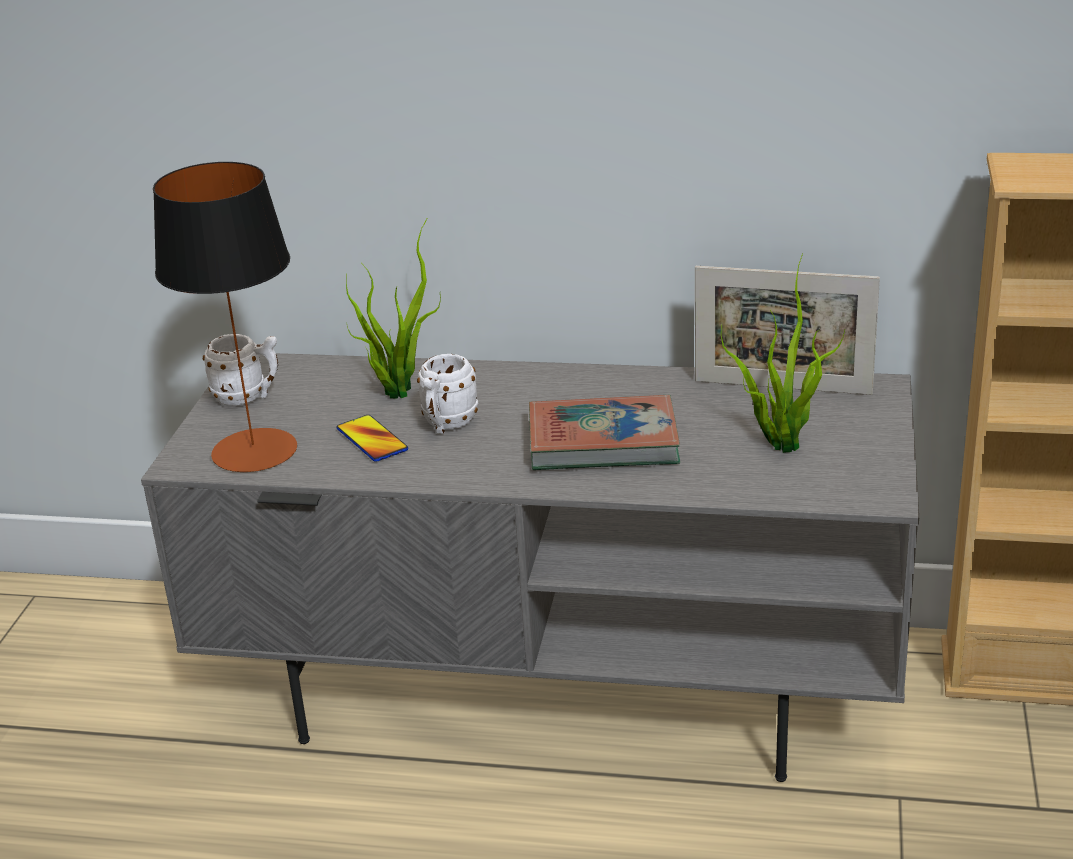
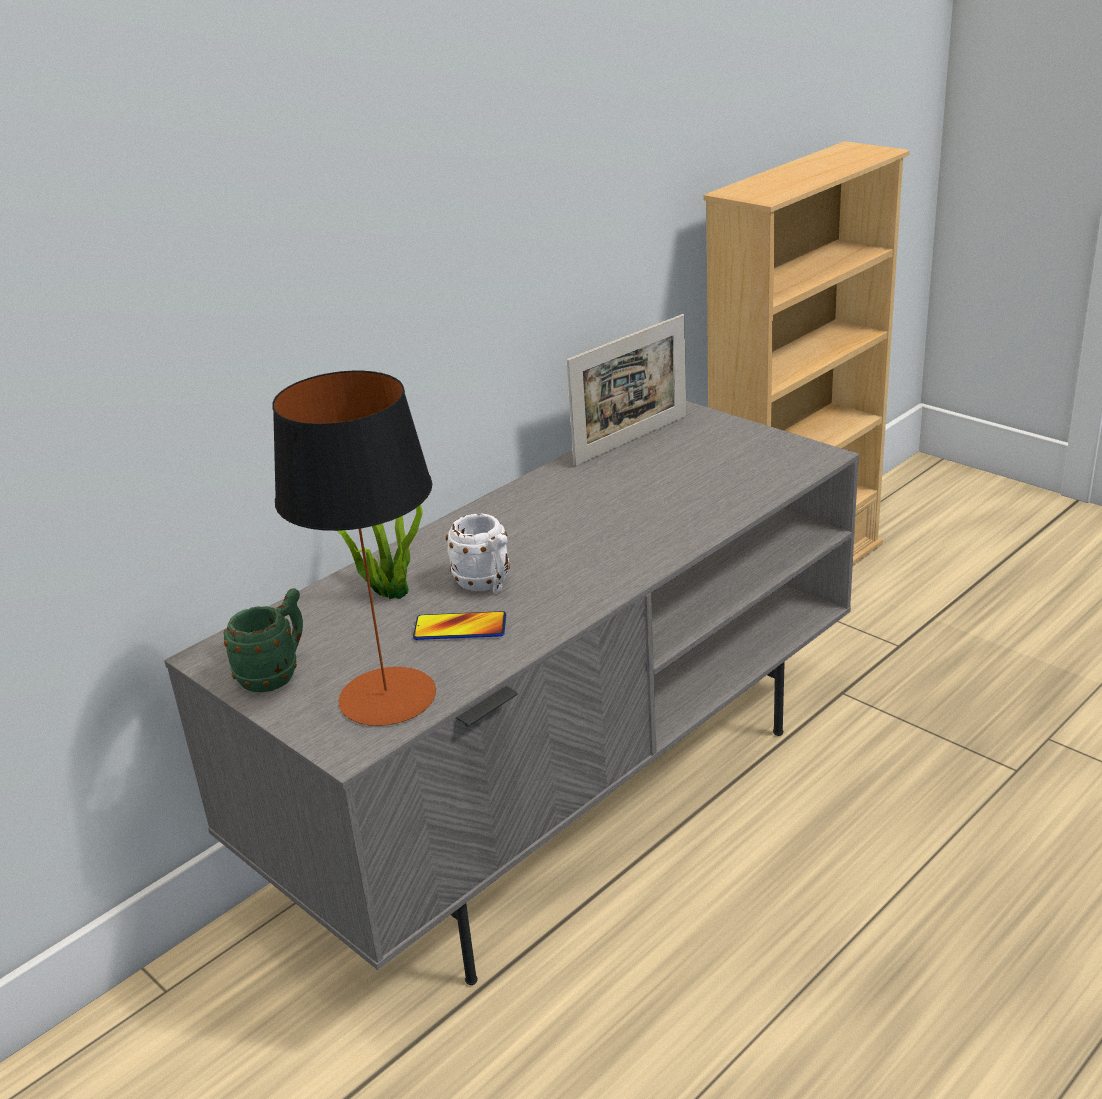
camera: 55 degrees left, 0 degrees up
(248, 397) = (276, 674): white mug -> green mug
(603, 442) = (614, 527): book -> none
(780, 442) = (707, 464): potted plant -> none

